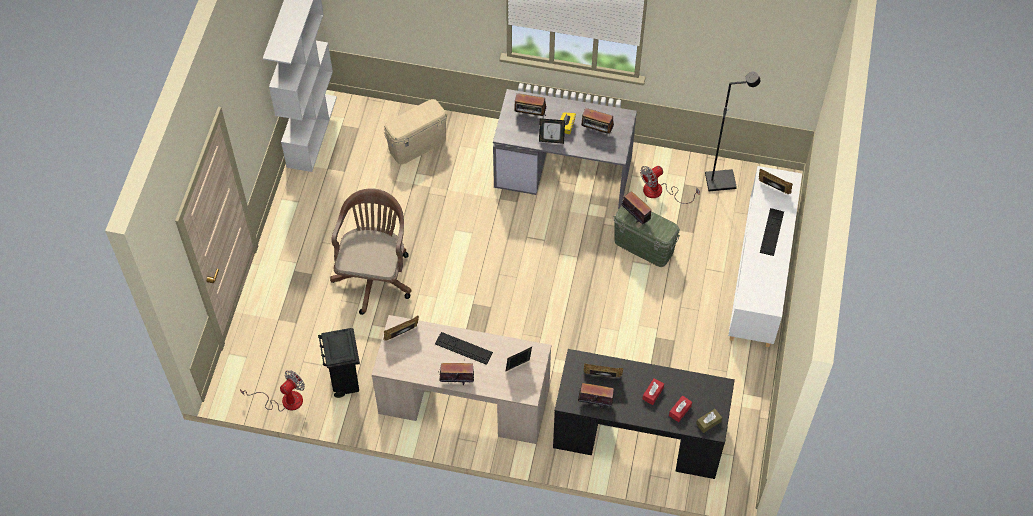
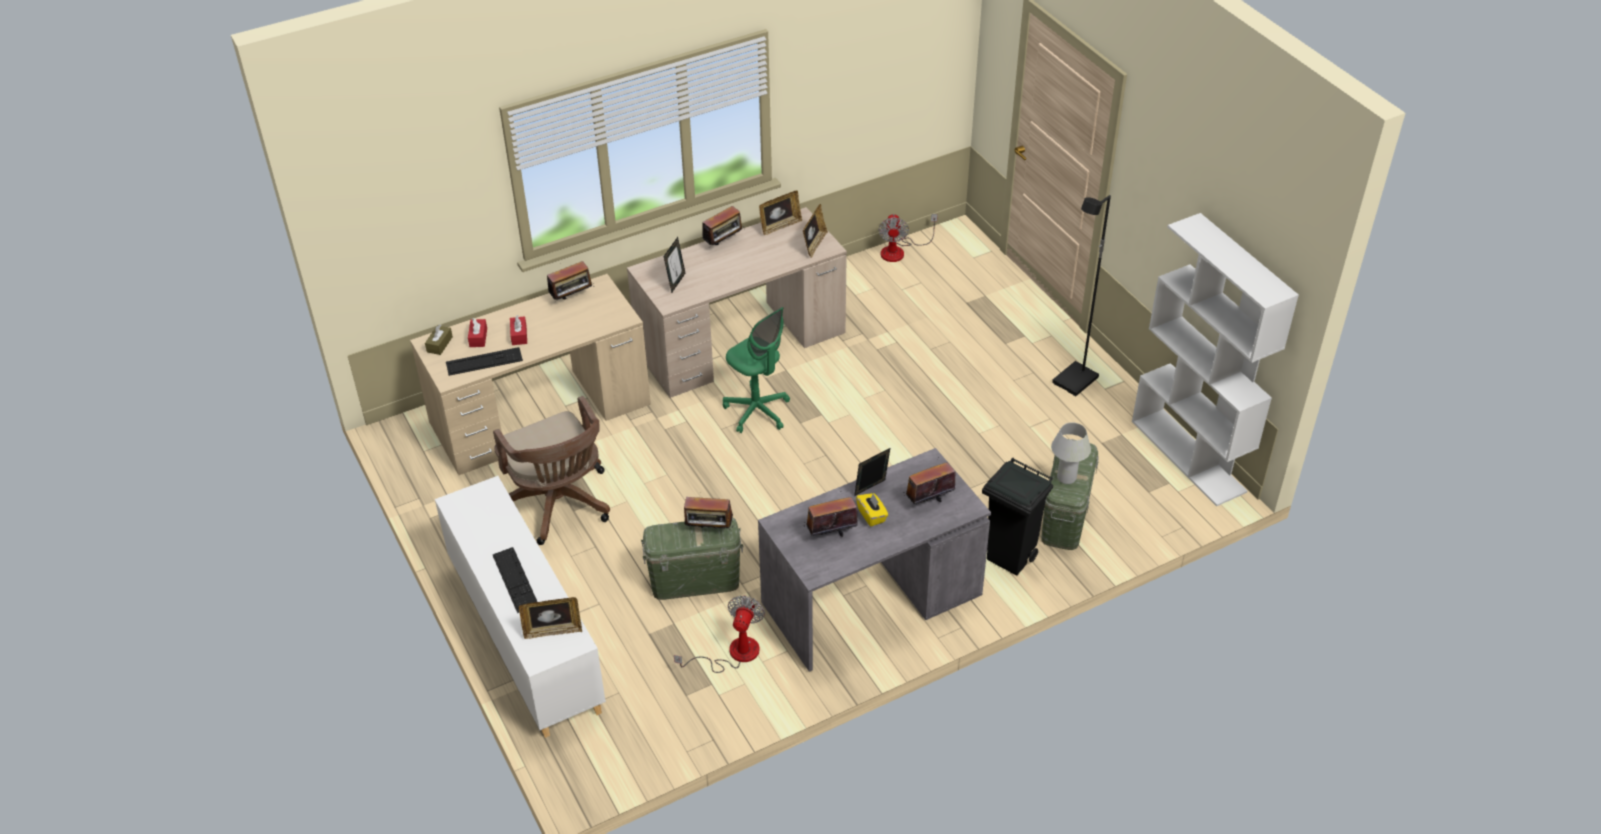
camera: 140 degrees right, 15 degrees down
(345, 382) = (864, 291): black trash can -> black trash can (1011, 558)
(374, 274) = (947, 379): brown office chair -> brown office chair (559, 506)
(417, 144) = (1065, 517): beige storage box -> green storage box
(423, 116) = (1066, 478): none -> white table lamp
(463, 348) = (745, 267): keyboard -> keyboard (484, 361)
(507, 334) = (757, 411): none -> green office chair
(602, 377) = (584, 319): picture frame -> picture frame (780, 226)
(638, 432) = (541, 413): black desk -> beige desk
(720, 180) = (668, 720): black floor lamp -> black floor lamp (1075, 381)

